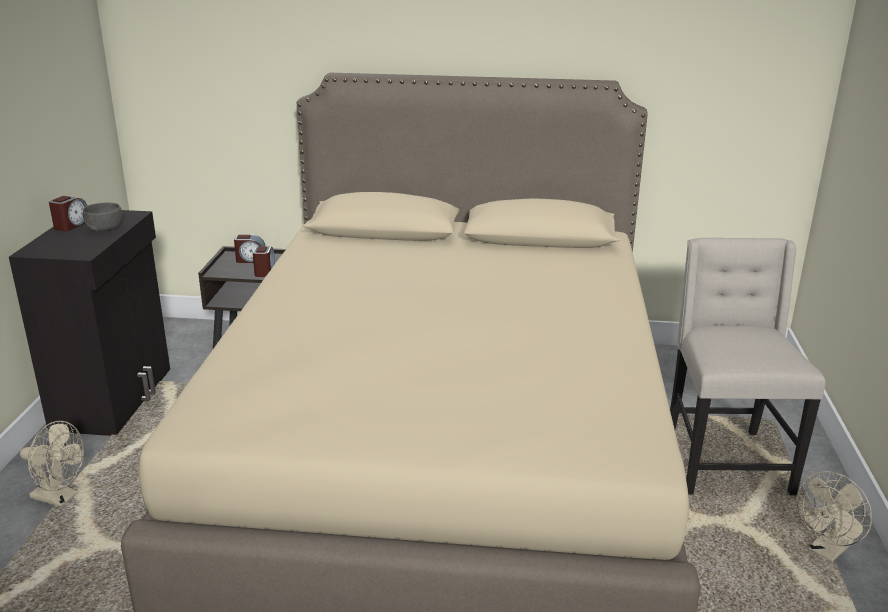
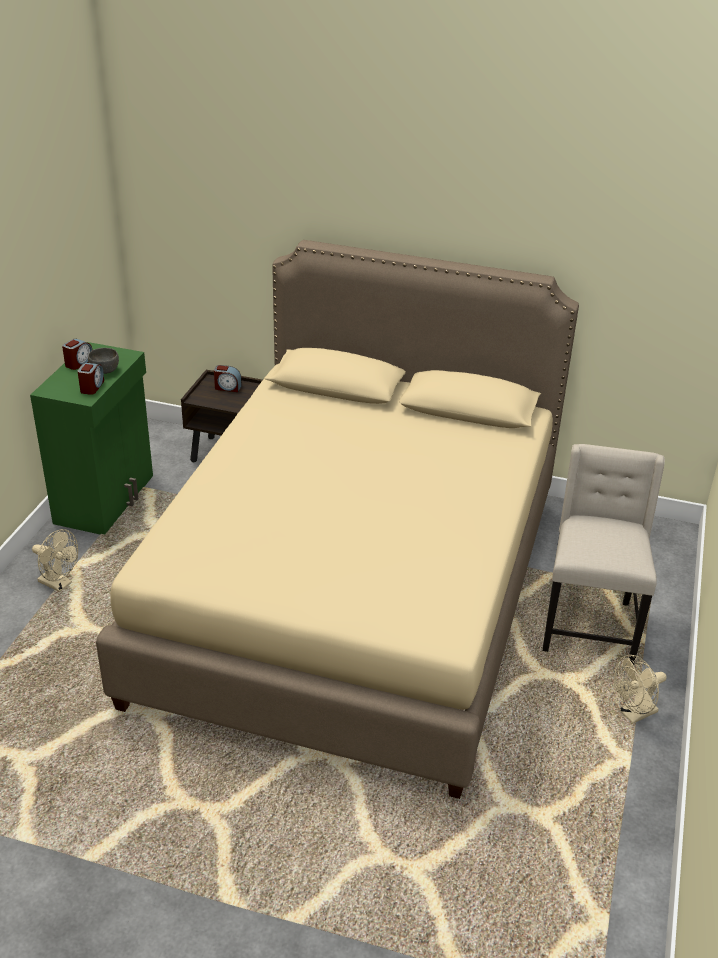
camera: 10 degrees right, 10 degrees up
(115, 398) = (106, 499): black cabinet -> green cabinet
(264, 271) = (237, 402): alarm clock -> alarm clock (92, 387)

